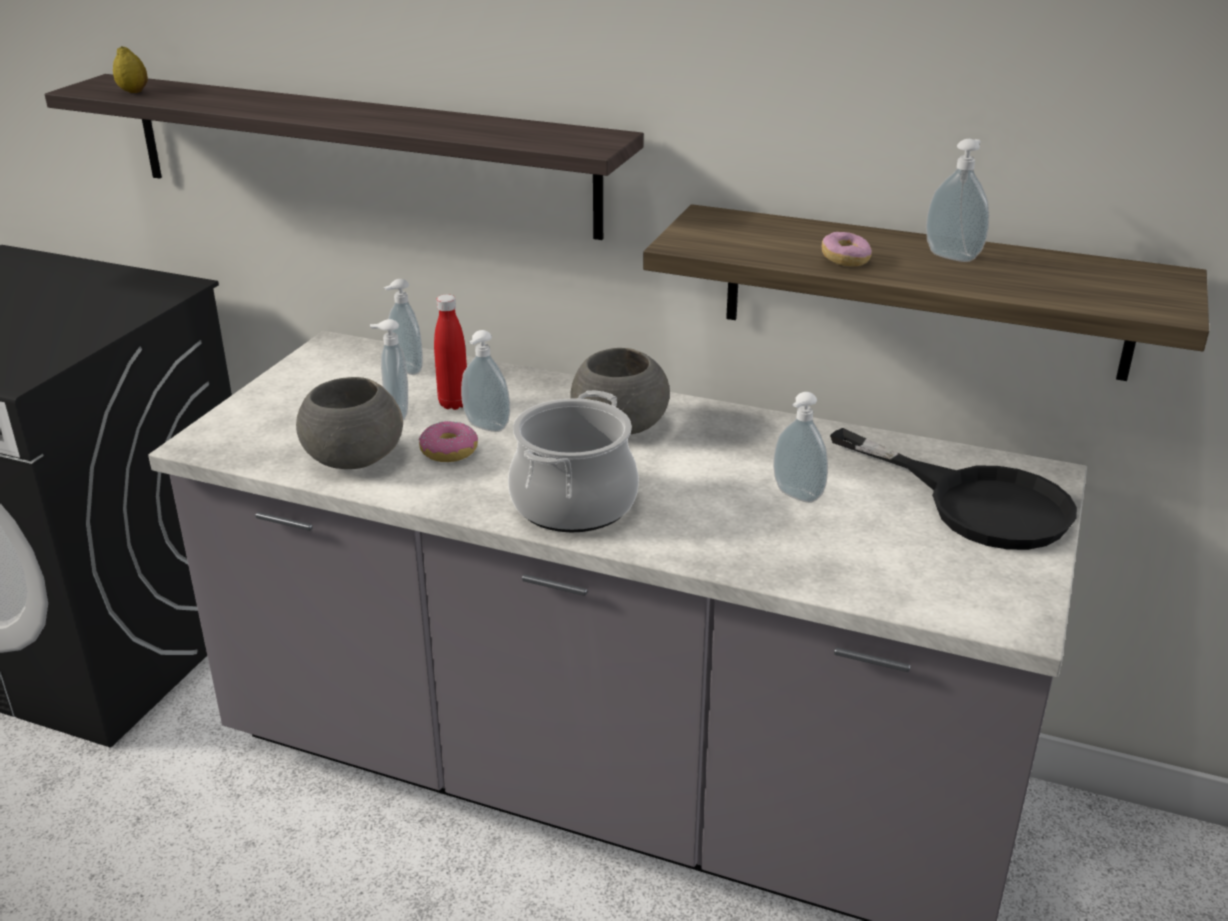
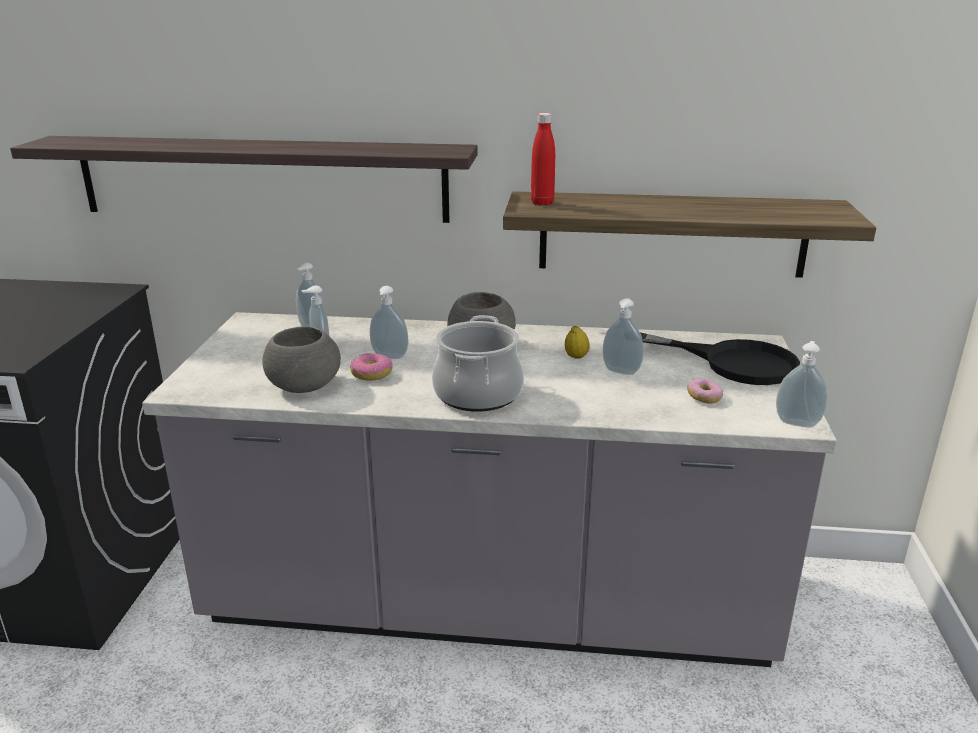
camera: 15 degrees left, 5 degrees down
(133, 91) = (83, 143): lemon -> lemon (576, 357)
(453, 404) = (358, 345): red bottle -> red bottle (542, 203)
(845, 260) = (636, 211): donut -> donut (704, 398)
(953, 256) = (699, 204): soap dispenser -> soap dispenser (797, 422)

